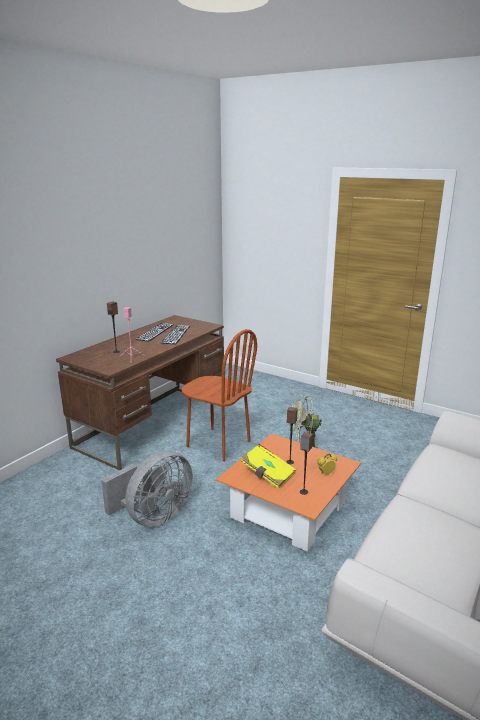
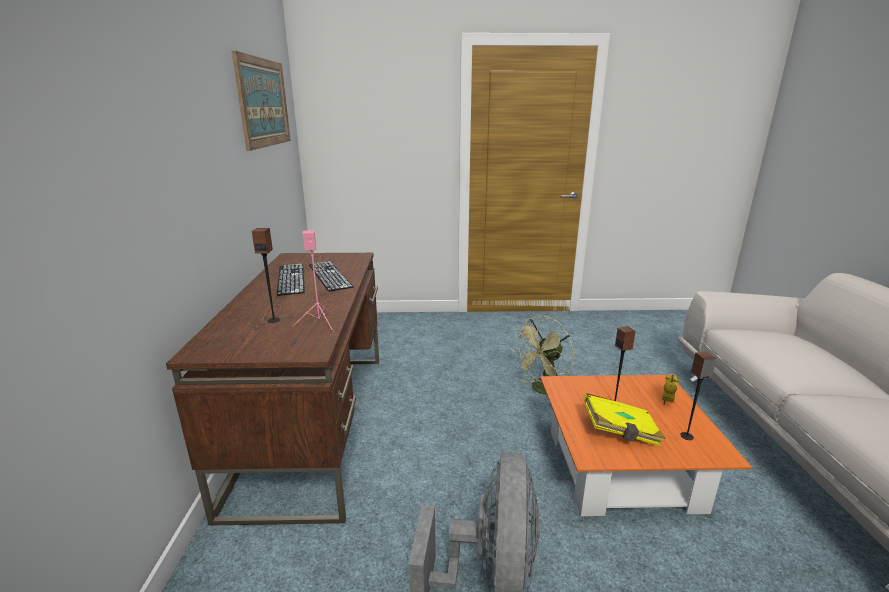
camera: 35 degrees left, 0 degrees up
(178, 219) = (264, 102): none -> picture
(218, 444) = (436, 418): brown chair -> none

